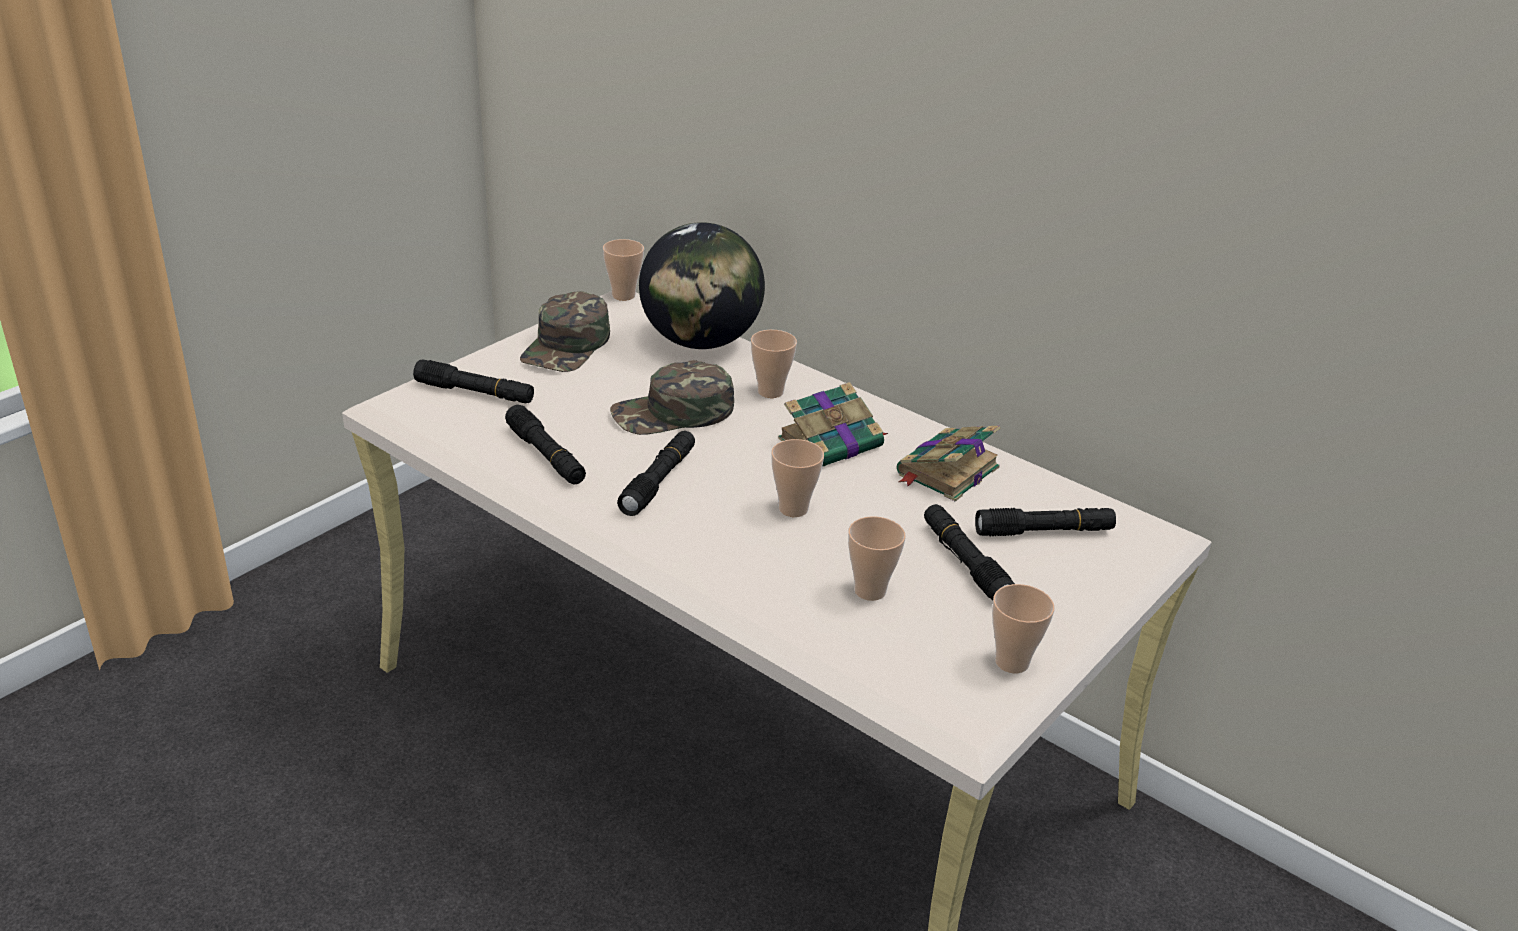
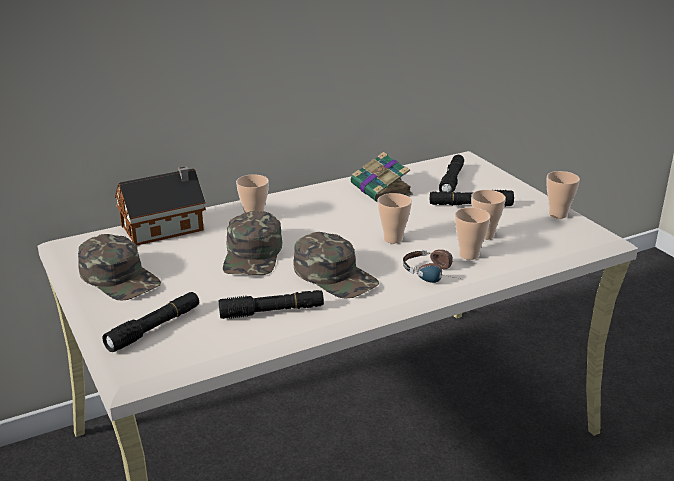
camera: 65 degrees left, 5 degrees down
(623, 295) = (65, 242): cup -> cup (469, 255)
(658, 481) = (335, 275): black flashlight -> green cap
(700, 341) = (166, 227): globe -> toy house
(714, 561) = (435, 274): none -> headphones
(832, 442) = (329, 212): book -> none

